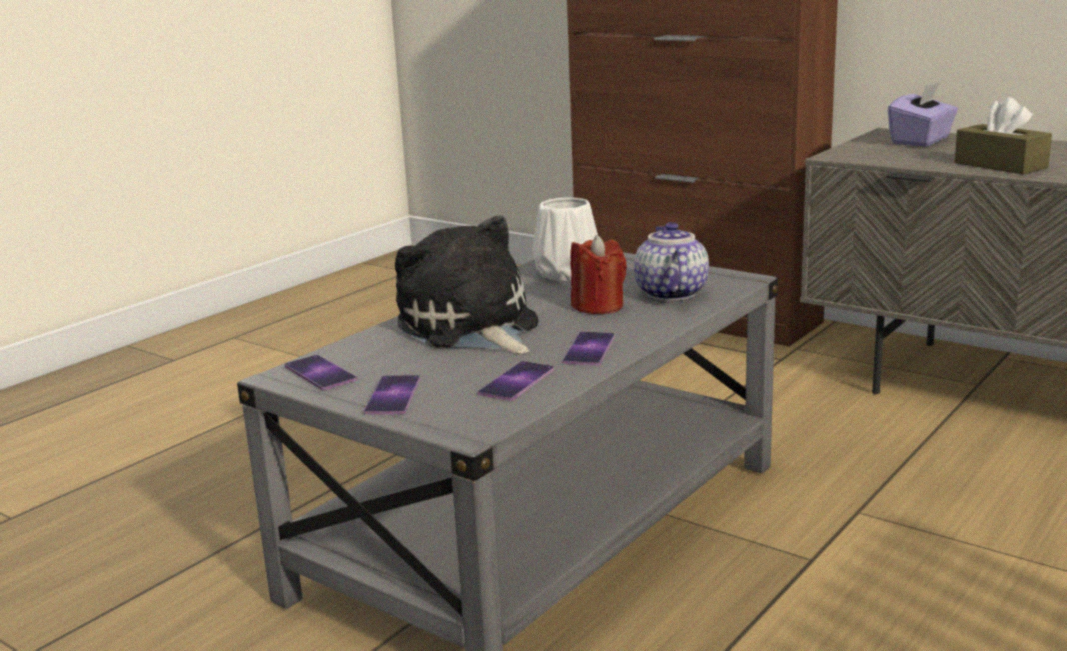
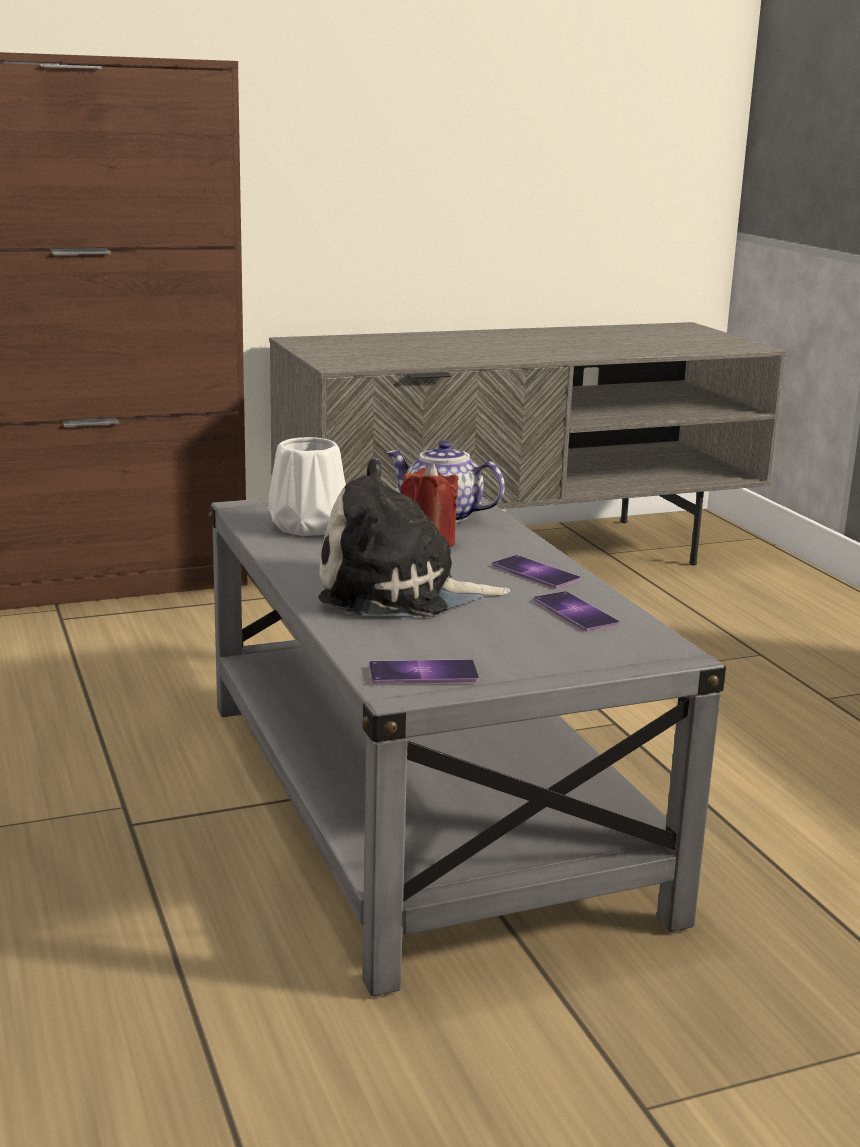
camera: 60 degrees left, 0 degrees up
(393, 395) = (541, 659): phone -> none
(921, 141) = (350, 344): purple tissue box -> none
(1000, 165) = (473, 355): brown tissue box -> none

